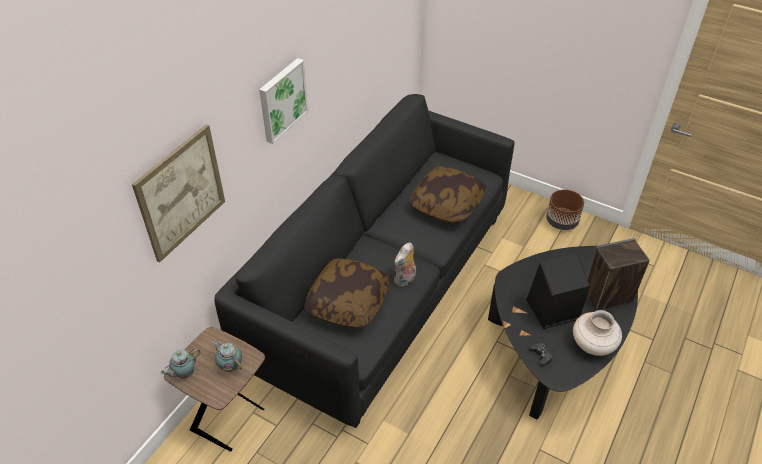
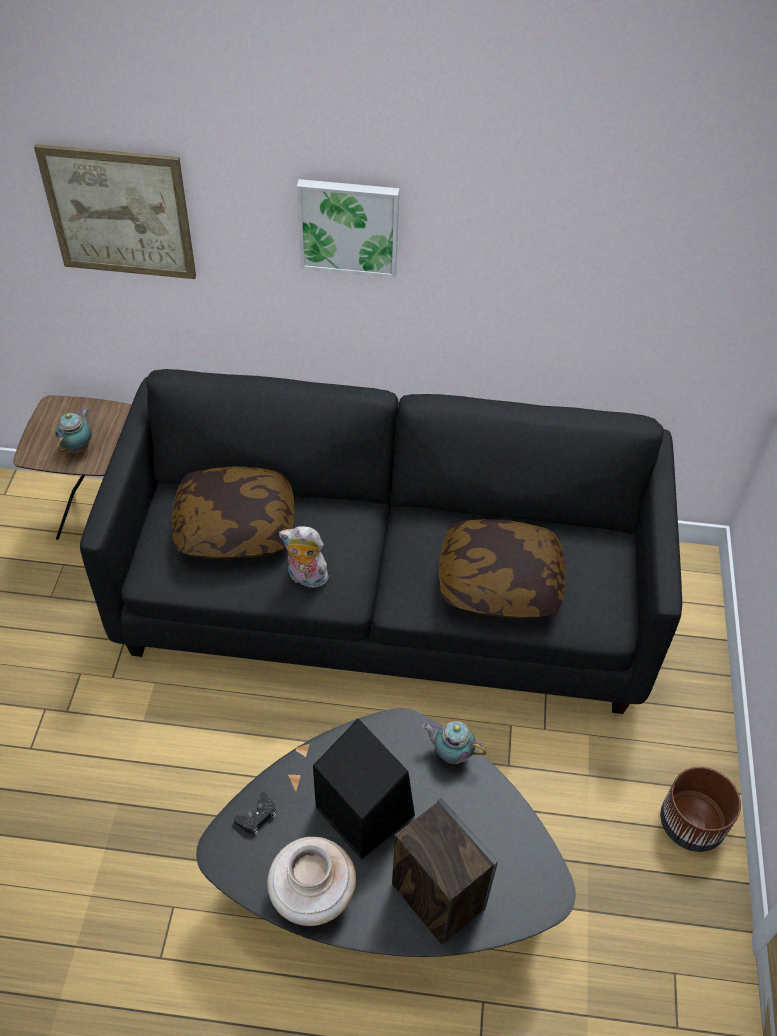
camera: 65 degrees right, 5 degrees up
(184, 374) = (53, 412): teapot -> teapot (451, 753)

